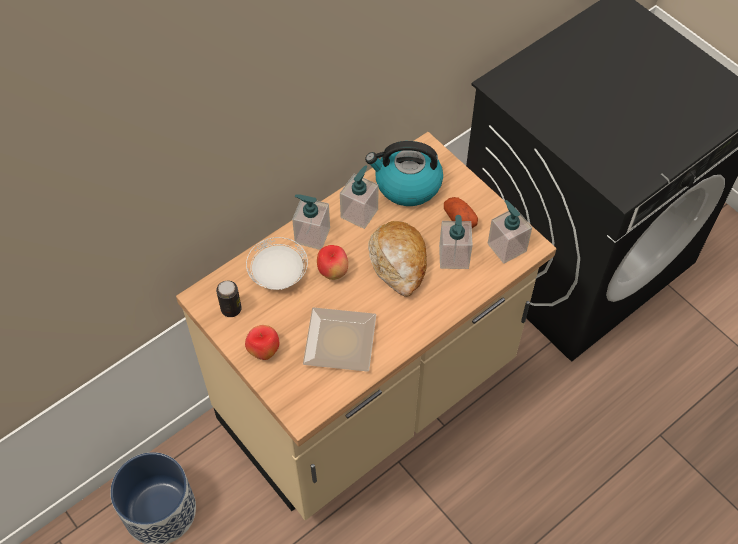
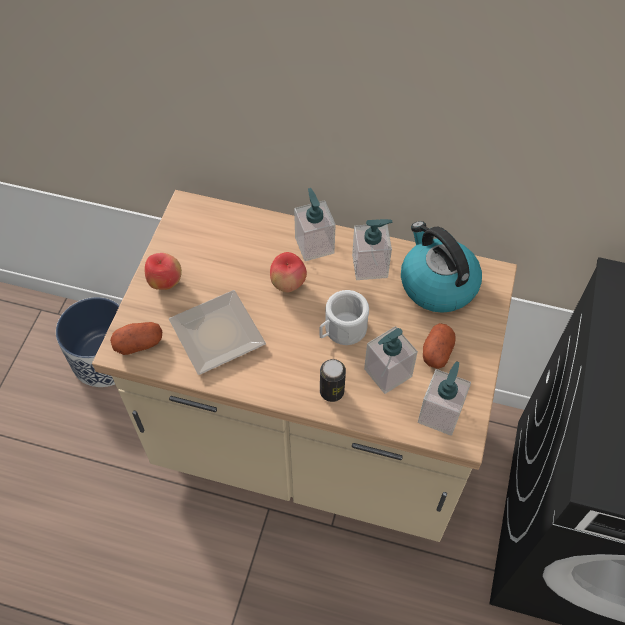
camera: 55 degrees right, 0 degrees up
(231, 309) = (190, 234): can -> can (332, 391)
(278, 274) = (253, 245): white plate -> none
(306, 398) = (139, 343): none -> potato
(398, 263) = (341, 330): bread -> white mug

